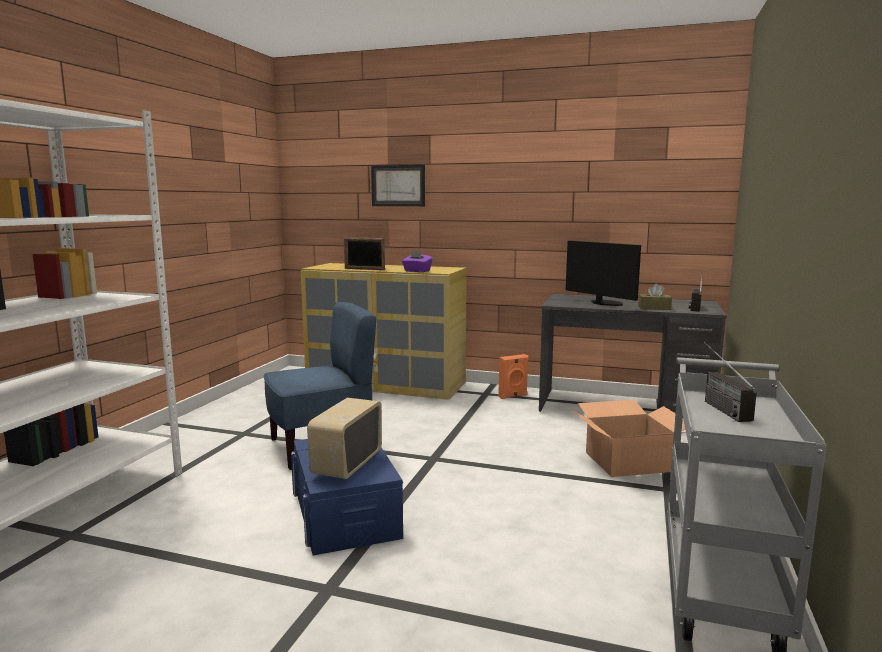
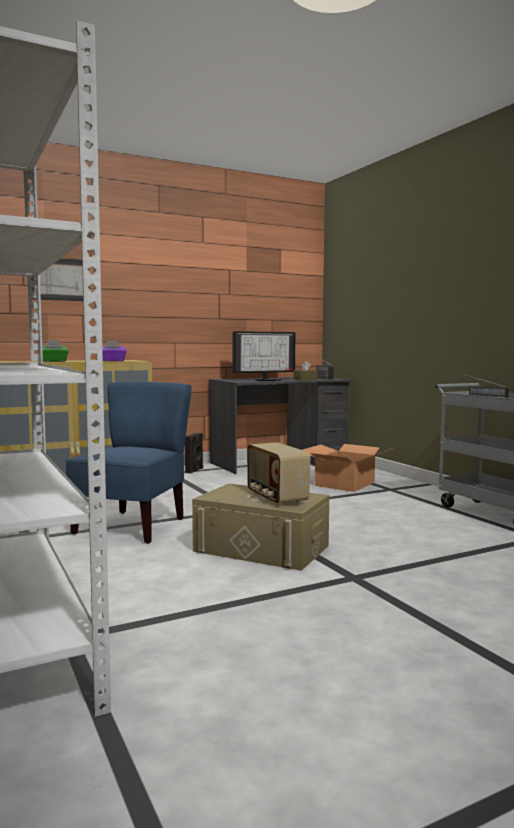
camera: 45 degrees left, 5 degrees down
(346, 513) = (261, 548): blue storage box -> beige storage box
(364, 269) = (53, 361): picture frame -> green tissue box
(513, 396) = (194, 470): orange speaker -> black speaker
(604, 303) = (267, 380): monitor -> monitor turned 150 degrees clockwise

